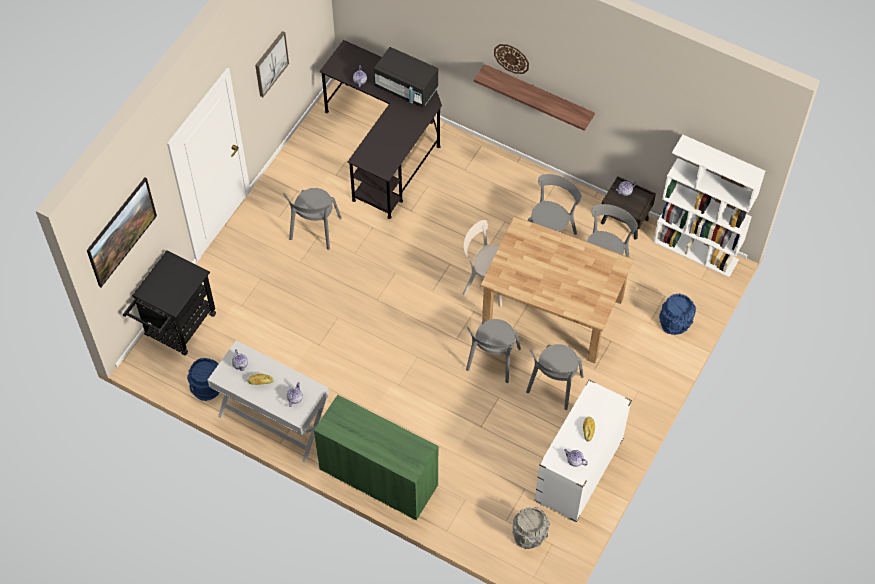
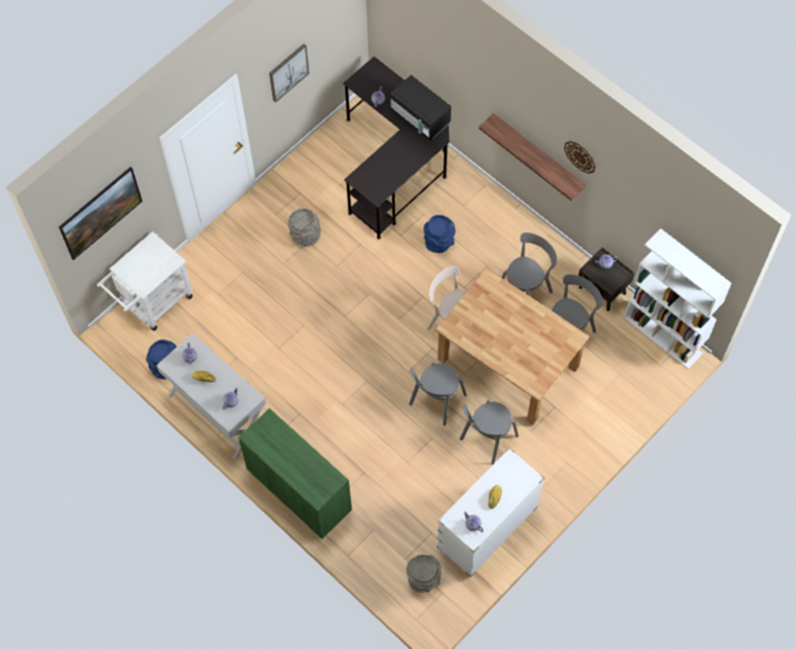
camera: 15 degrees right, 5 degrees up
(177, 329) = (153, 304): black cart -> white cart
(314, 230) = (305, 235): grey chair -> grey bucket
(511, 58) = (517, 115): wall clock -> wall clock (580, 156)
(674, 323) = (621, 403): blue bucket -> blue bucket (438, 242)

